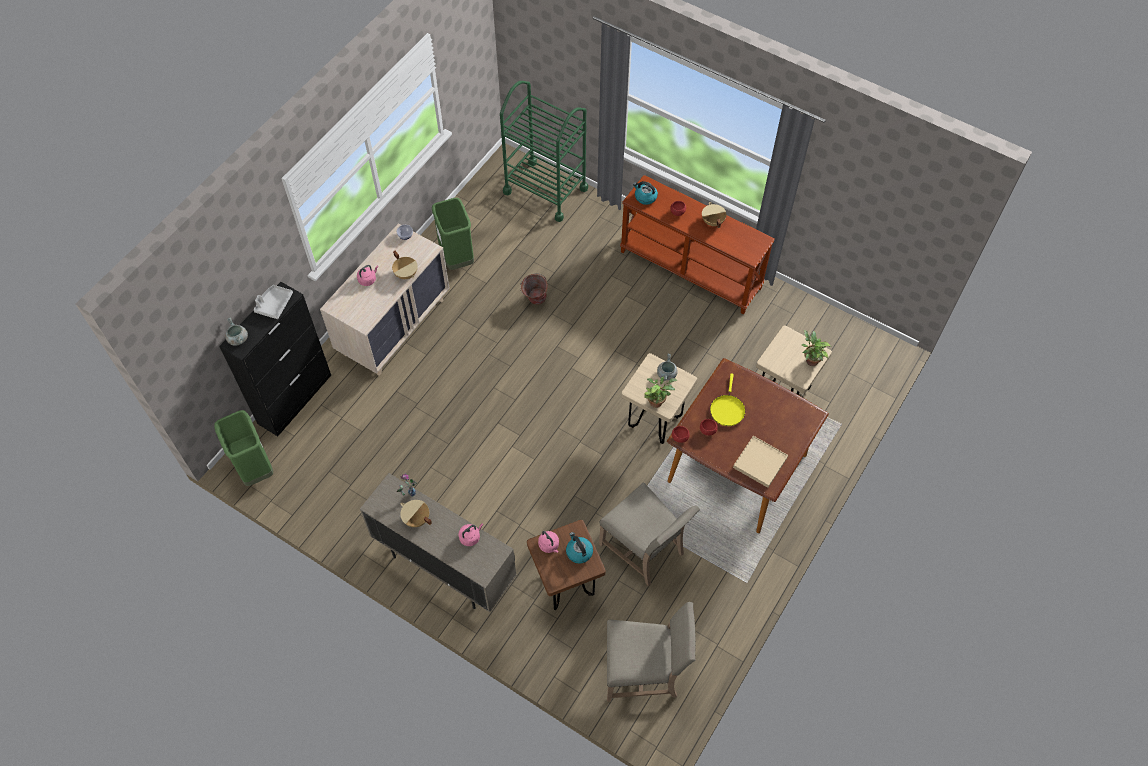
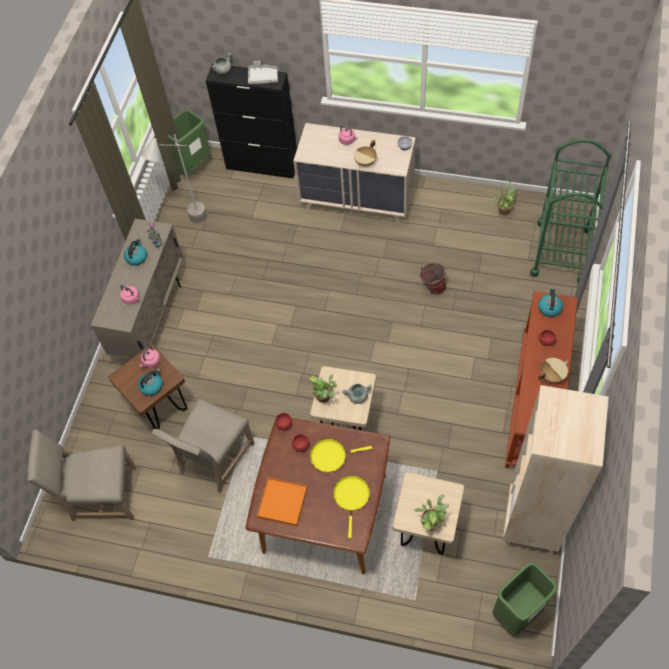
camera: 75 degrees right, 0 degrees up
(338, 496) = (189, 226): none -> grey floor lamp
(416, 519) = (136, 257): beige cooking pot -> kettle
(457, 259) = (447, 215): green trash can -> green trash can (517, 612)
(476, 213) = (503, 210): none -> potted plant
(644, 670) = (101, 495): beige chair -> beige chair turned 105 degrees clockwise
(760, 462) = (282, 503): beige tray -> orange tray
(773, 406) = (351, 497): none -> yellow frying pan
(801, 315) = (531, 523): none -> beige bookcase

